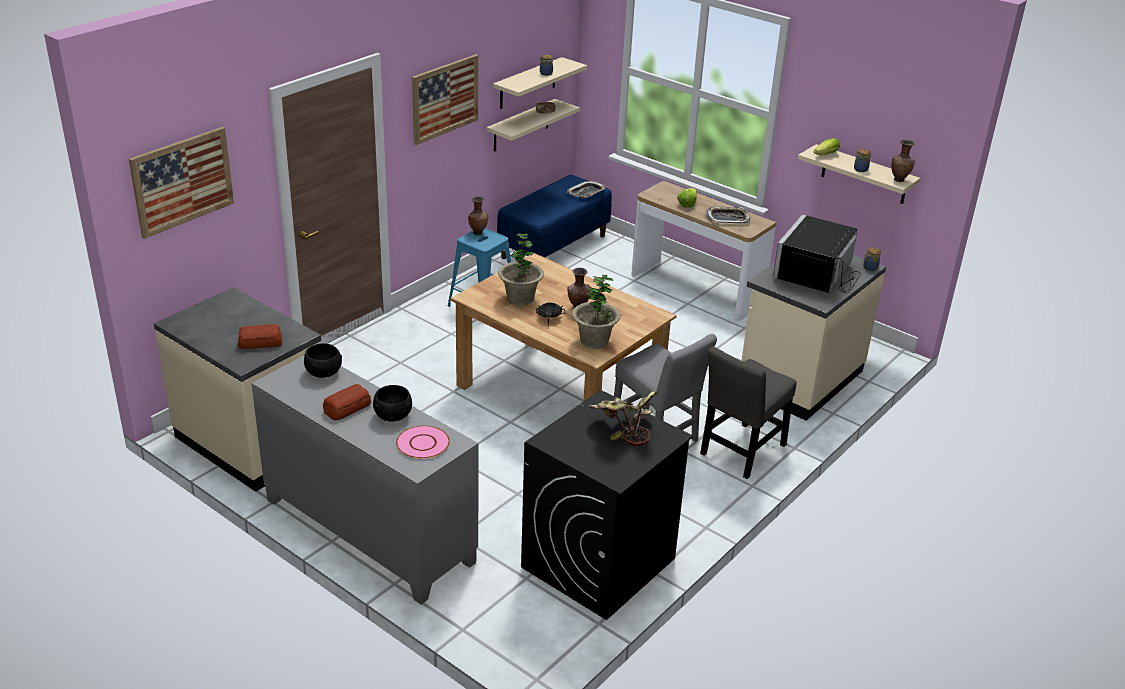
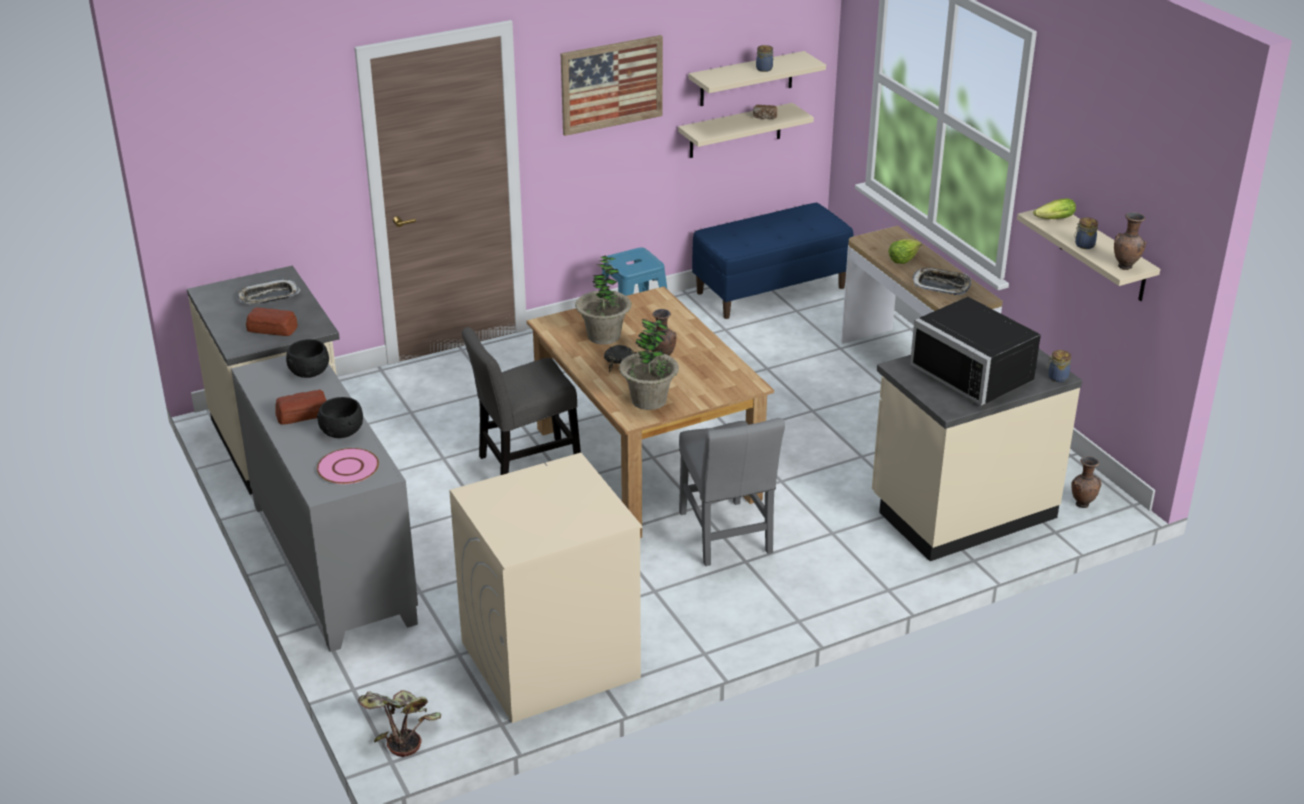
camera: 25 degrees right, 0 degrees up
(182, 181) = (236, 138): picture -> none
(477, 233) = (633, 253): brown vase -> brown vase (1082, 504)
(586, 193) = (817, 228): tray -> tray (268, 297)
(598, 563) = (549, 660): black washing machine -> beige washing machine
(622, 430) = (566, 501): potted plant -> potted plant (399, 730)
(741, 452) = (816, 579): grey chair -> grey chair (524, 464)
(817, 274) = (977, 373): black microwave -> black microwave turned 90 degrees counterclockwise

